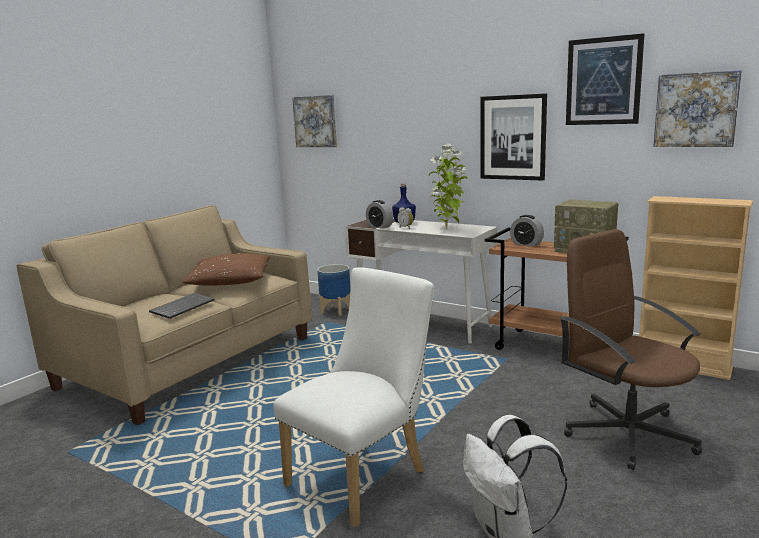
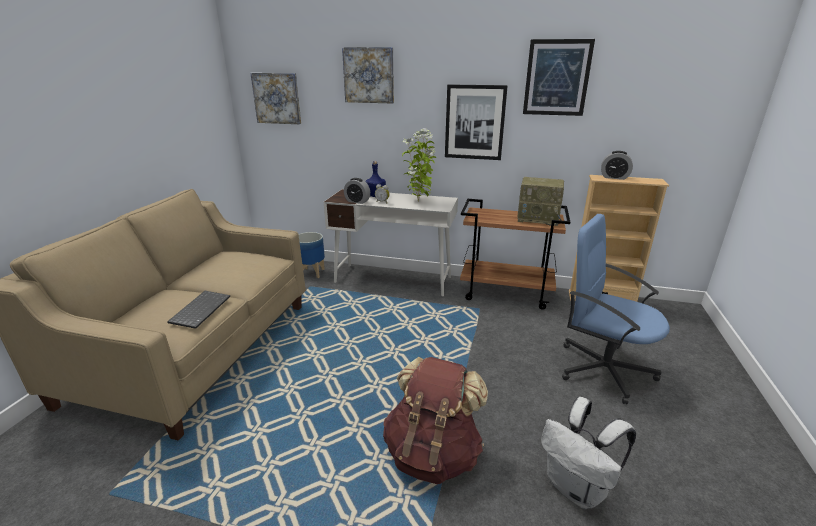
camera: 20 degrees left, 10 degrees up
(230, 281) = (231, 269): brown pillow -> none
(364, 474) = (433, 454): white chair -> brown backpack
(526, 244) = (488, 214): alarm clock -> alarm clock (614, 177)
(627, 433) = (602, 369): brown office chair -> blue office chair
(696, 110) = (628, 106): picture -> picture (369, 75)

